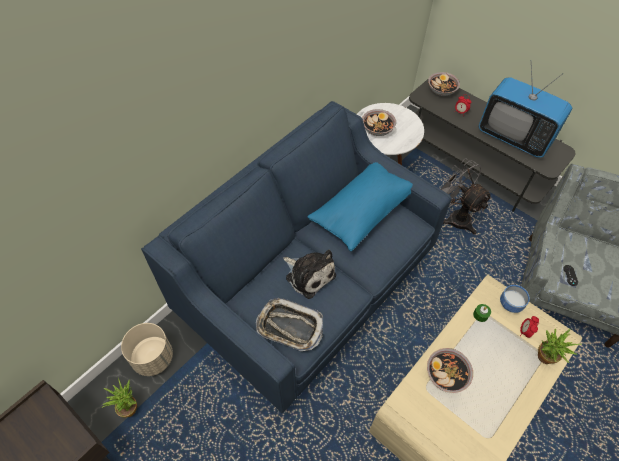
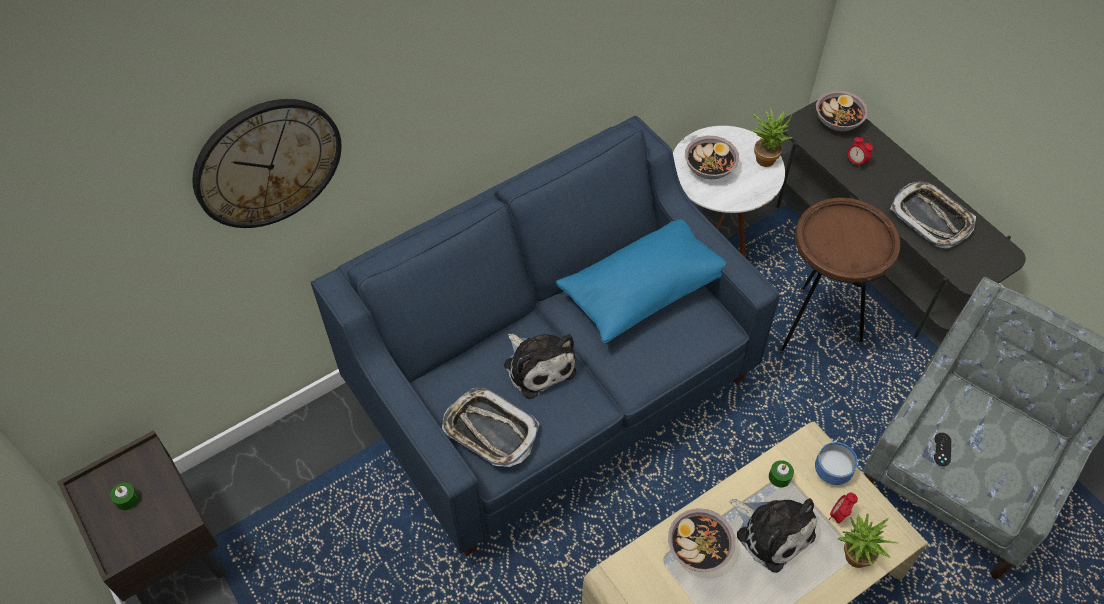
camera: 15 degrees right, 0 degrees up
(32, 437) = (127, 499): none -> green candle
(95, 163) = (267, 163): none -> wall clock
(129, 406) = (258, 500): potted plant -> potted plant (765, 156)
(153, 357) = (305, 442): beige planter -> none
(454, 217) = (814, 328): grey fan -> brown side table
(488, 352) = (772, 531): none -> plush toy
(514, 137) = (931, 218): television -> tray

